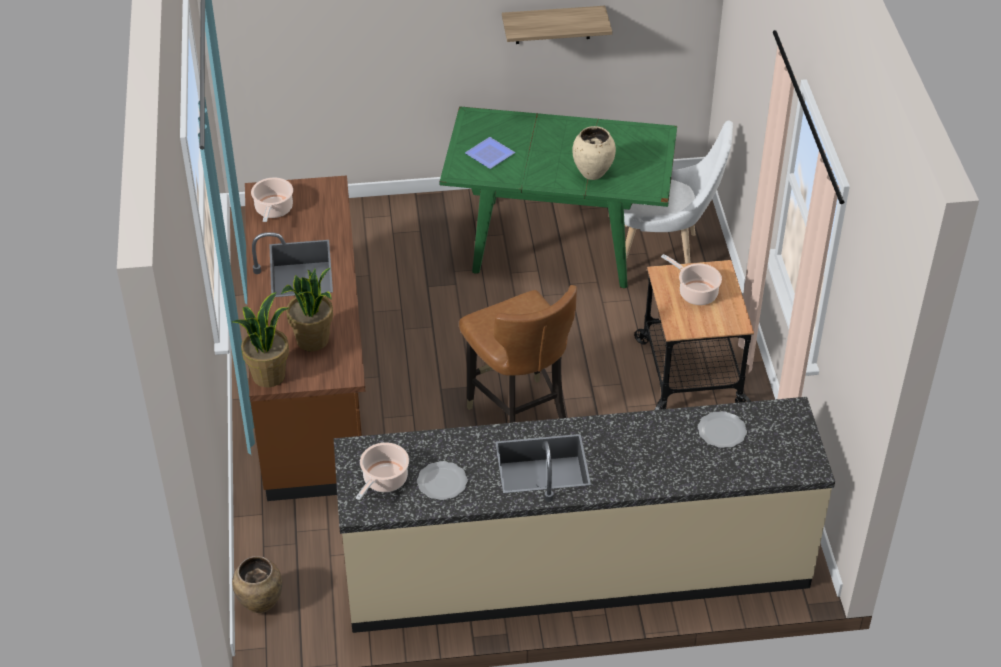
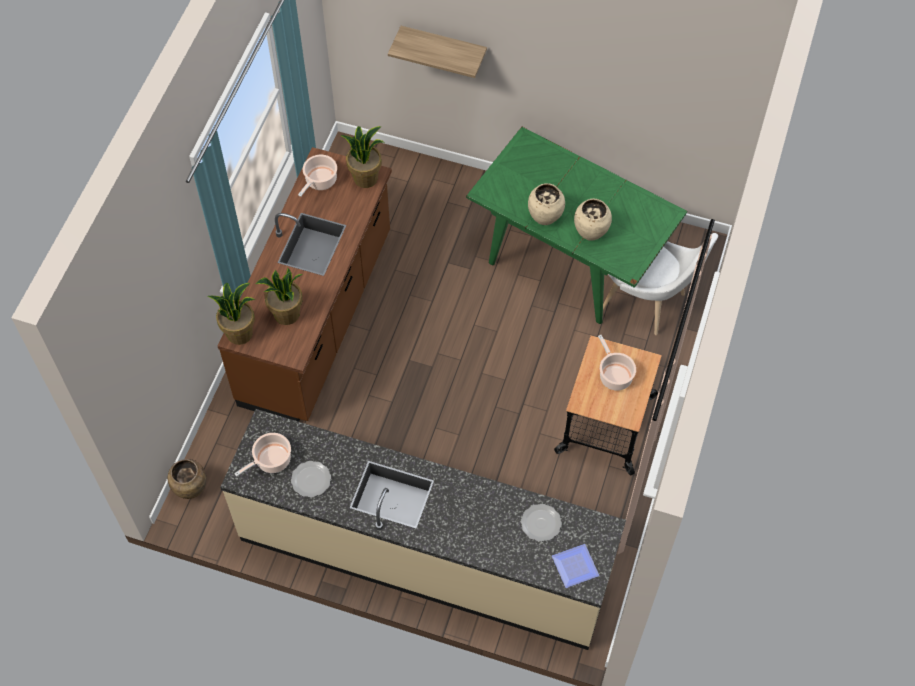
camera: 25 degrees right, 15 degrees up
(323, 191) = (365, 177): none -> potted plant
(488, 154) = (518, 183): plate -> plate (573, 566)
(518, 415) = (454, 407): brown chair -> none
(536, 175) = (544, 217): none -> beige vase
(553, 24) = (609, 93): shelf -> shelf (443, 47)

